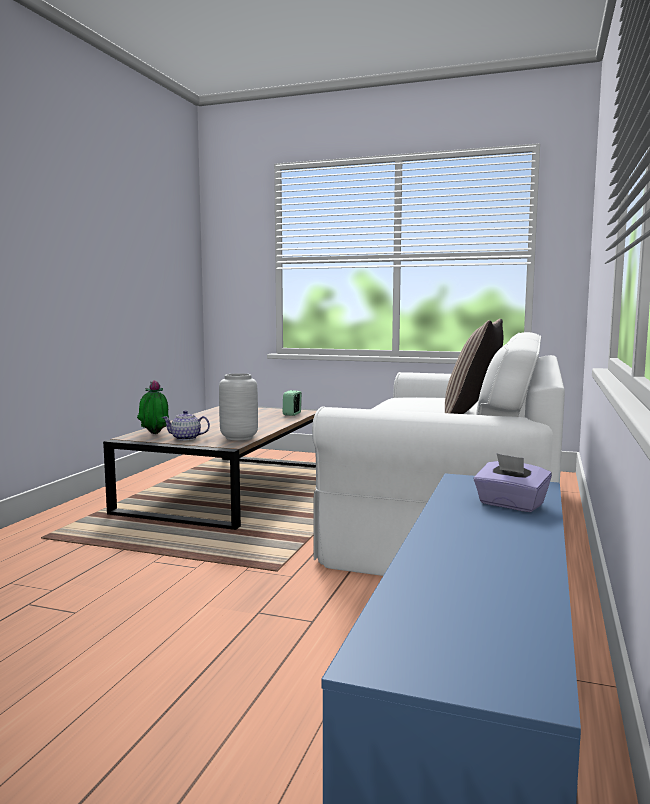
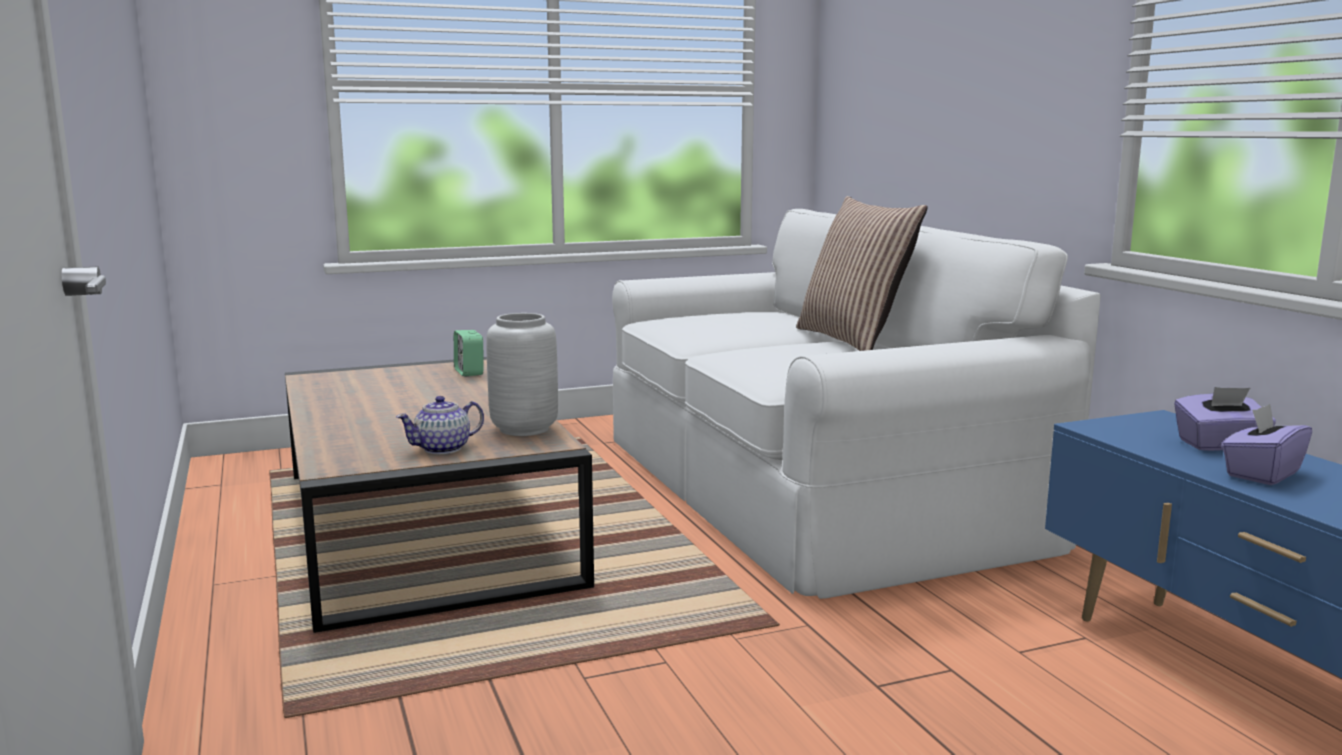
camera: 40 degrees left, 5 degrees up
(154, 434) = (360, 454): potted plant -> none
(470, 522) = (1261, 474): none -> purple tissue box

